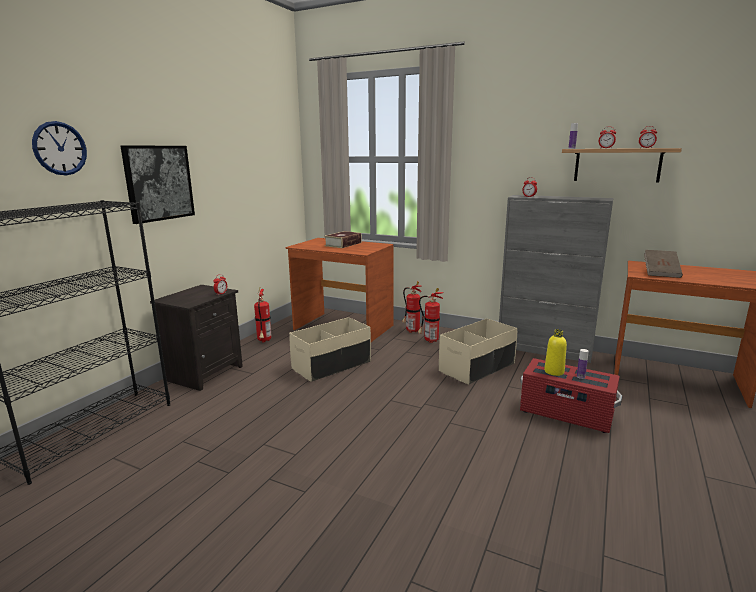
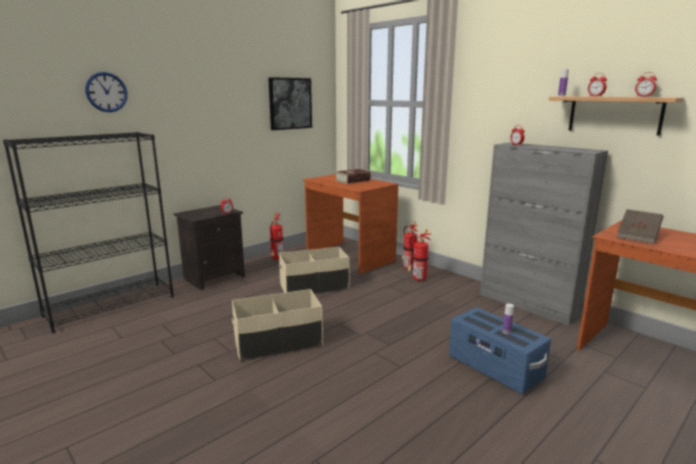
camera: 20 degrees right, 0 degrees up
(158, 183) = (188, 119): picture -> picture (290, 103)
(477, 367) = (443, 310): beige storage box -> beige storage box (278, 343)
(554, 371) = (483, 322): yellow bottle -> none
(566, 414) = (495, 368): red storage box -> blue storage box

